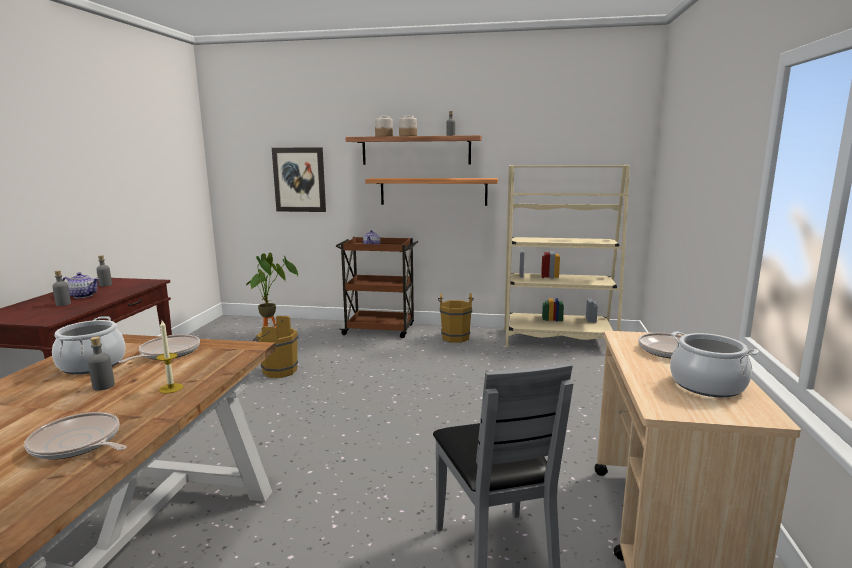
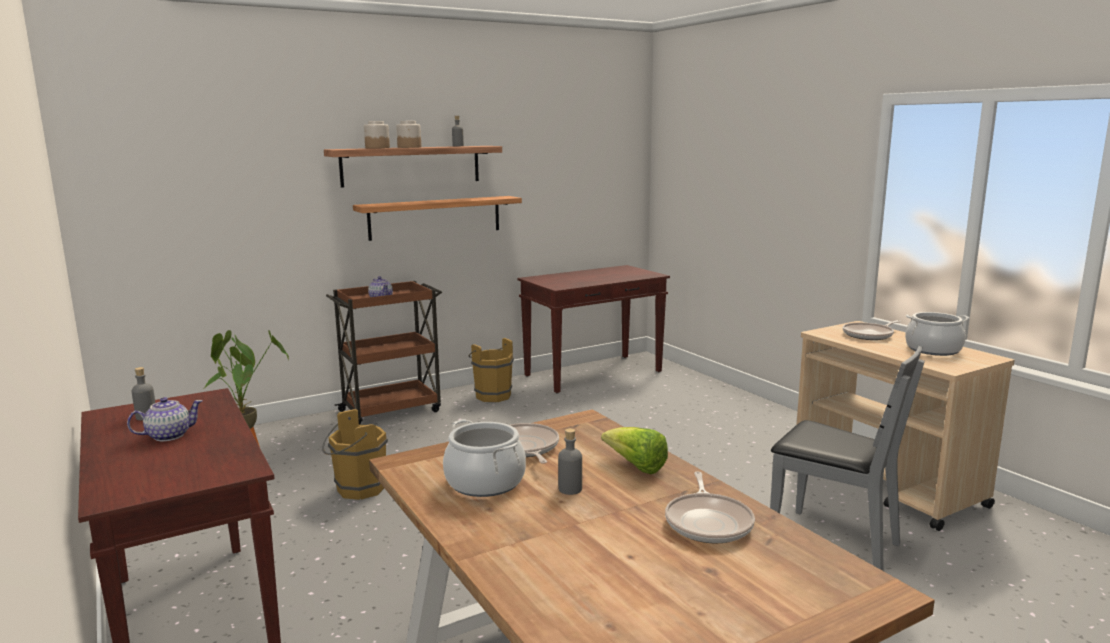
camera: 40 degrees left, 0 degrees up
(63, 304) = (181, 451): grey bottle -> none
(78, 443) = (708, 522): frying pan -> frying pan turned 75 degrees counterclockwise
(171, 388) = (636, 467): candle -> lettuce
(299, 179) = (241, 214): picture -> none
(558, 340) = (594, 373): beige bookcase -> brown console table

